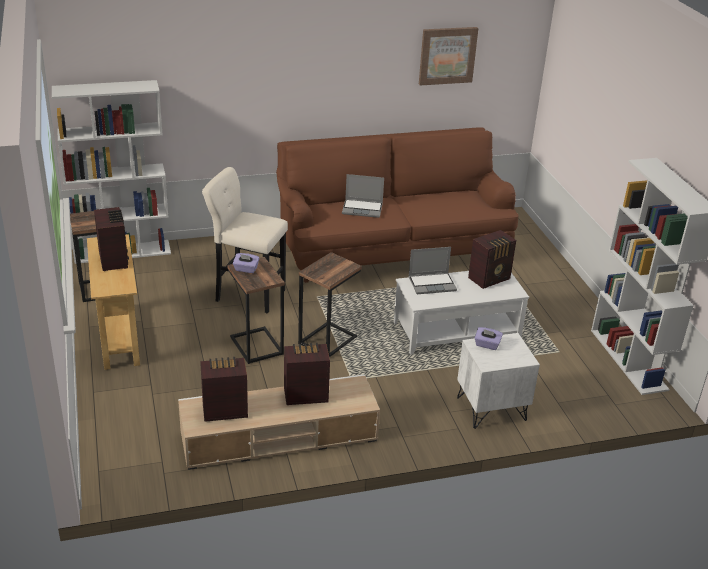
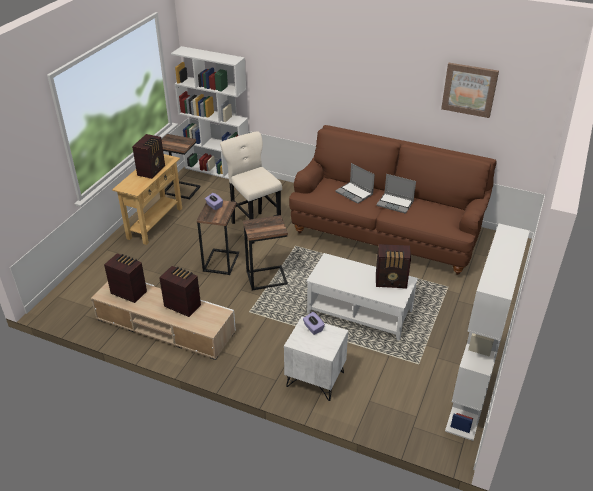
camera: 40 degrees right, 5 degrees up
(432, 284) = (344, 267): laptop -> laptop (395, 203)

